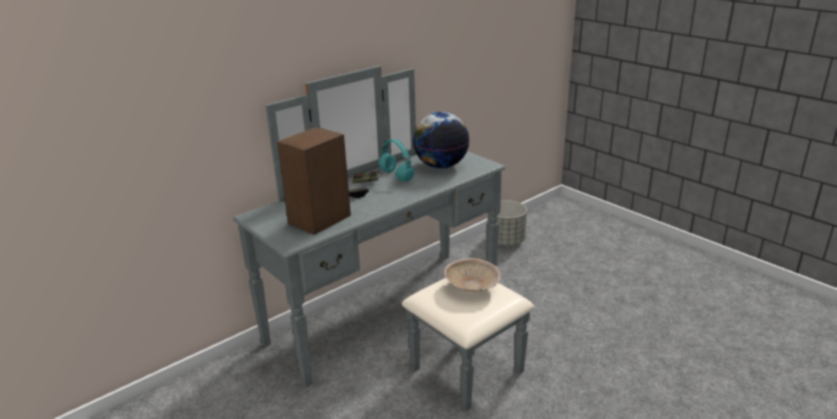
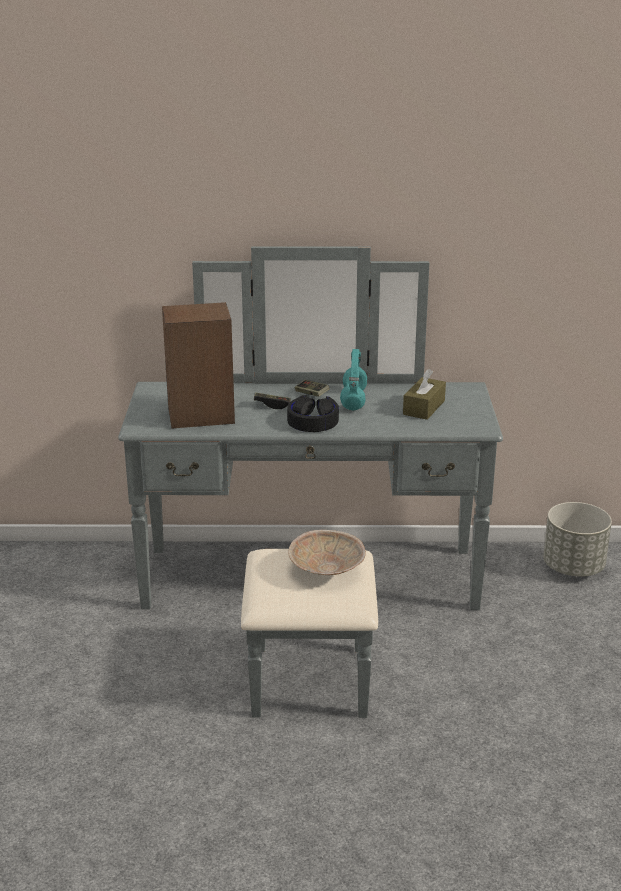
camera: 40 degrees right, 0 degrees up
(395, 195) = (313, 421): none -> black headphones
(441, 166) = (424, 407): globe -> brown tissue box

